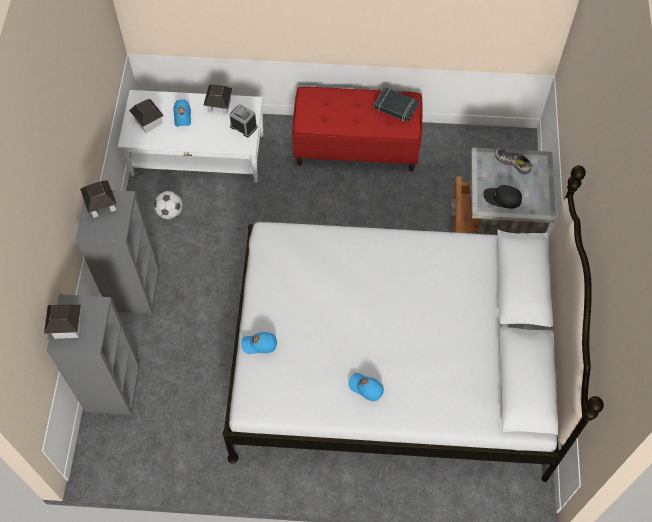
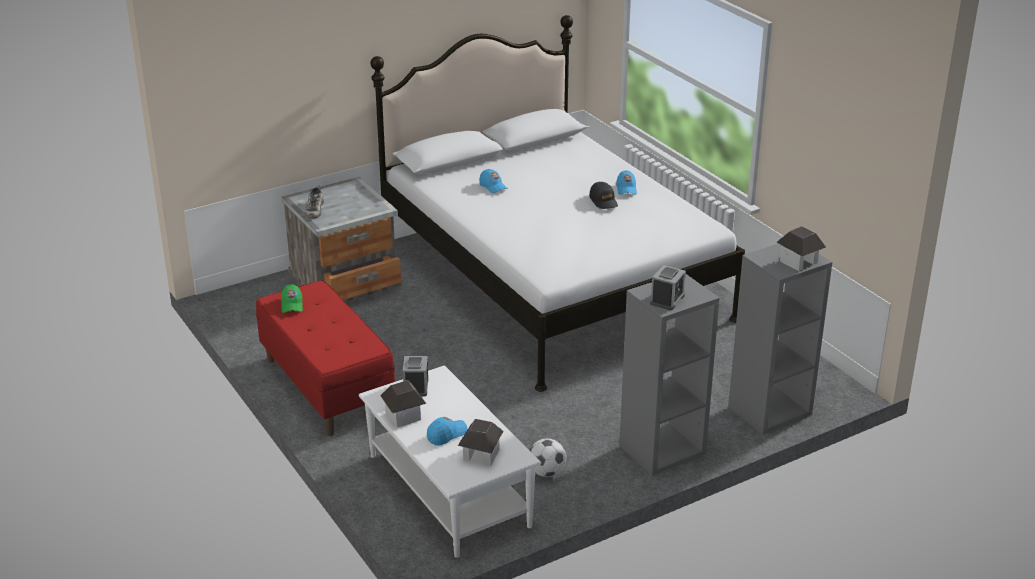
camera: 125 degrees left, 30 degrees down
(101, 205) = (667, 299): toy house -> alarm clock
(259, 344) = (657, 242): blue cap -> blue cap (493, 187)
(395, 107) = (292, 305): black book -> green cap
(502, 198) = (363, 202): black cap -> black cap (603, 201)

